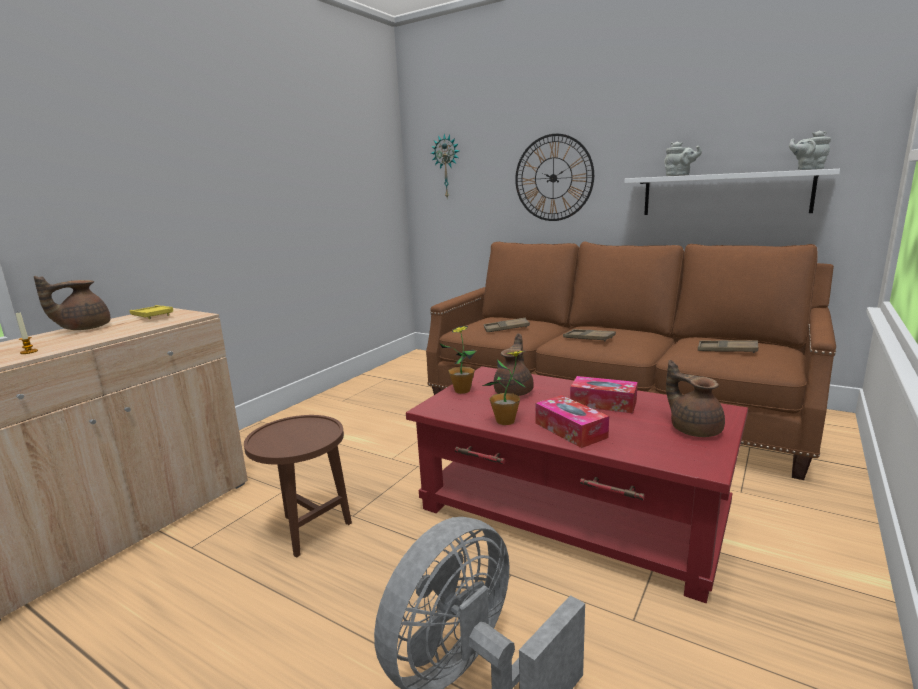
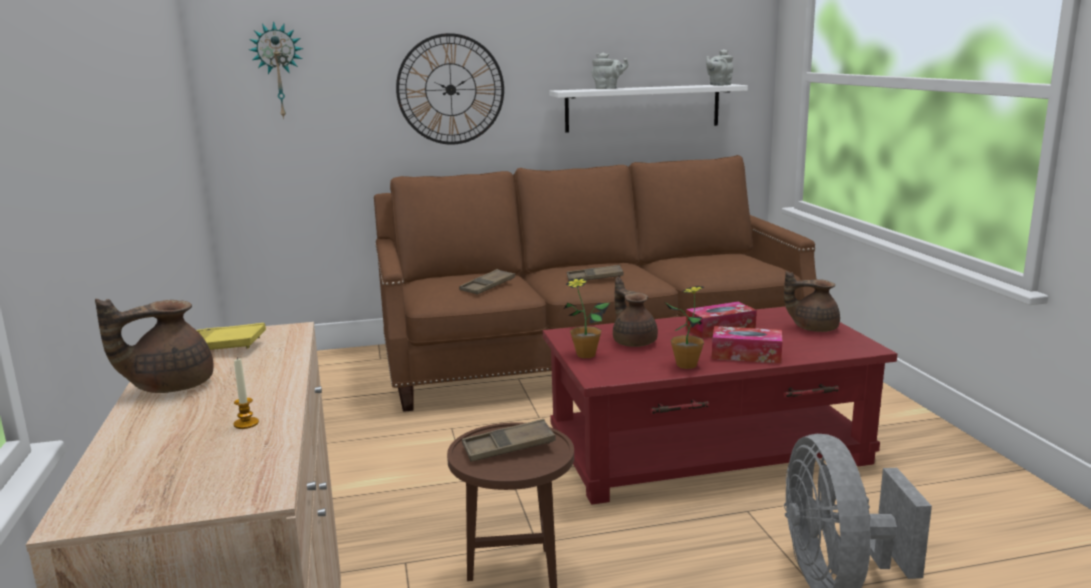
camera: 45 degrees left, 0 degrees up
(84, 328) = (169, 386): brown teapot -> brown teapot turned 60 degrees clockwise
(727, 350) = (723, 264): brown tray -> brown tray (508, 447)

